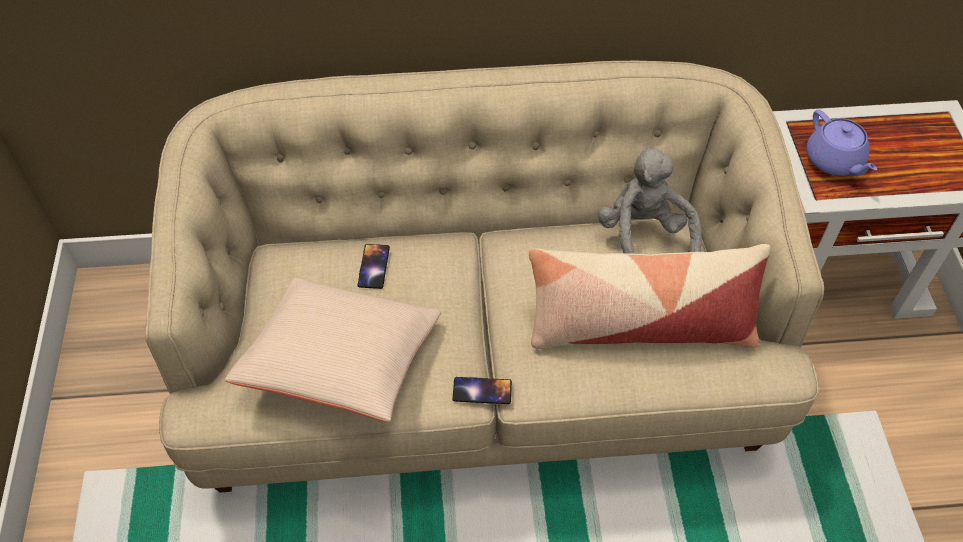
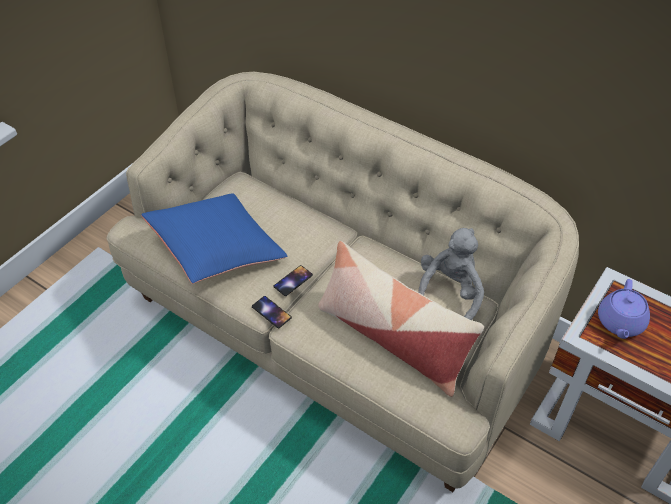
camera: 40 degrees right, 5 degrees down
(342, 362) = (216, 250): beige pillow -> blue pillow
(373, 266) = (281, 214): phone -> phone (293, 281)

